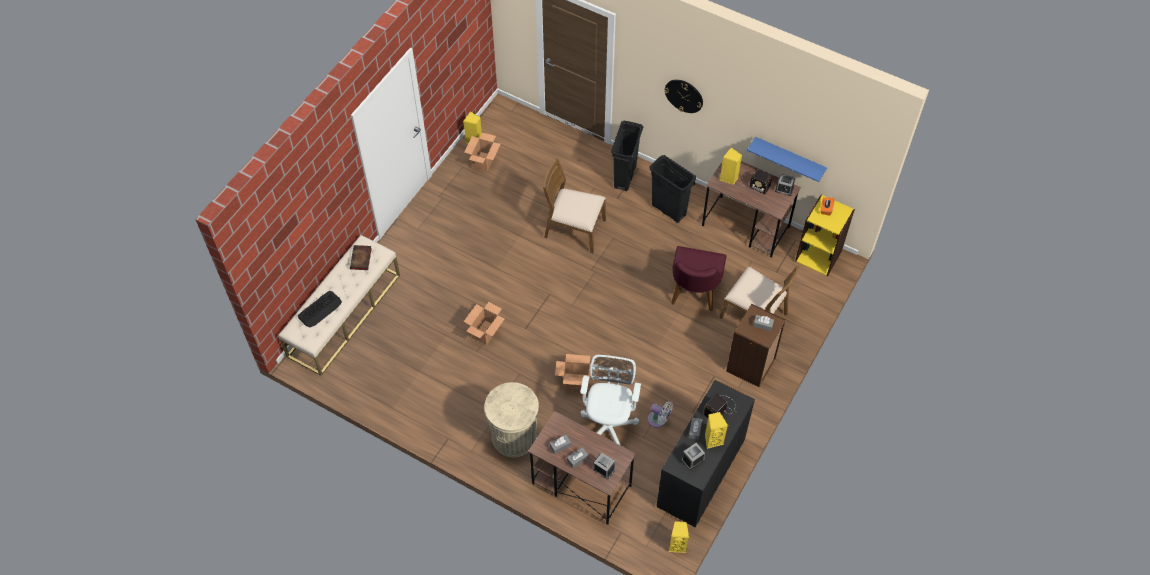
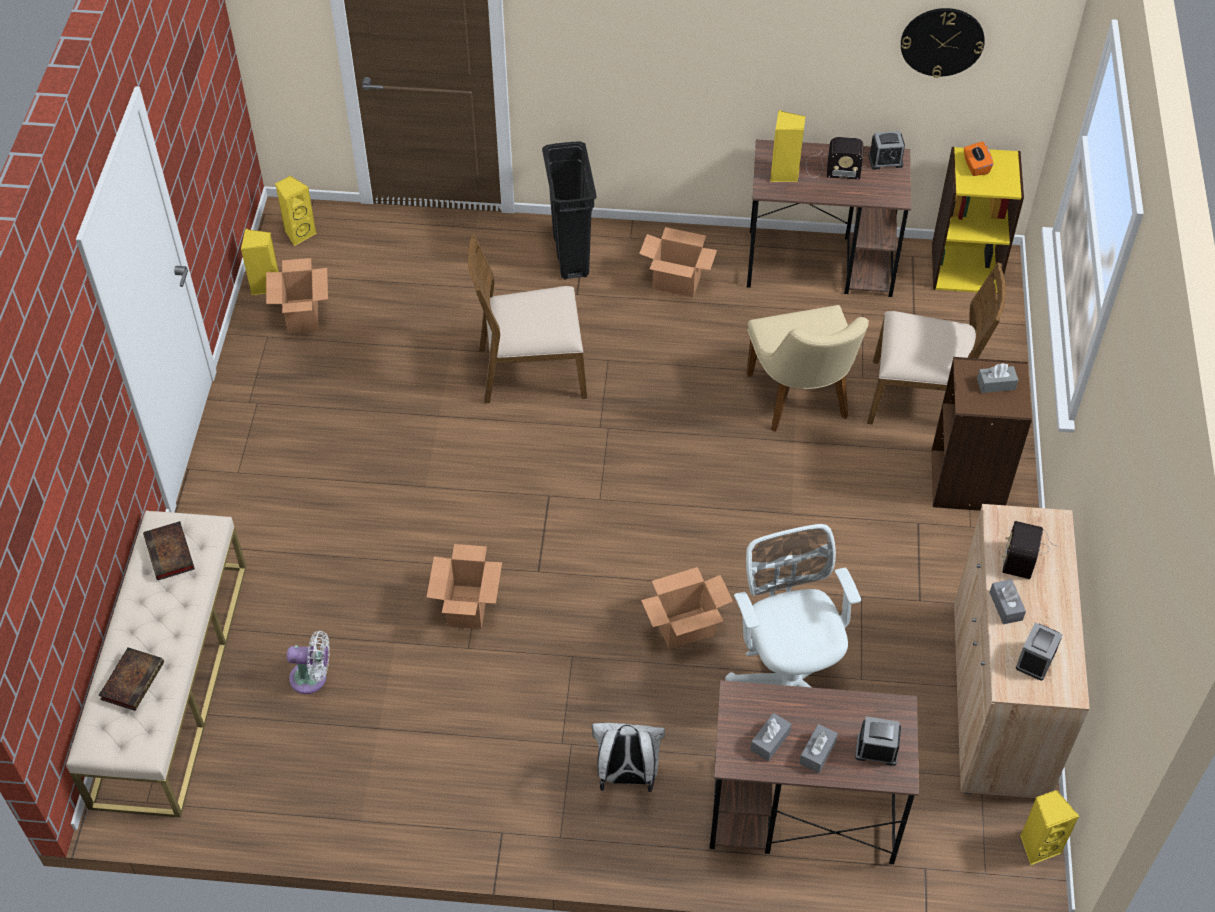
camera: 25 degrees left, 5 degrees down
(320, 309) = (133, 679): keyboard -> book
(514, 437) = (627, 776): beige trash can -> white backpack
(658, 420) = (870, 637): white fan -> white fan (312, 678)
(669, 210) = (677, 282): black trash can -> cardboard box
(684, 95) = (659, 48): wall clock -> wall clock (942, 41)
(693, 295) = (801, 403): purple chair -> beige chair
(700, 473) = (998, 699): black cabinet -> beige cabinet
(713, 439) = (1047, 609): yellow speaker -> yellow speaker (299, 233)
(789, 158) = (882, 99): blue shelf -> none

